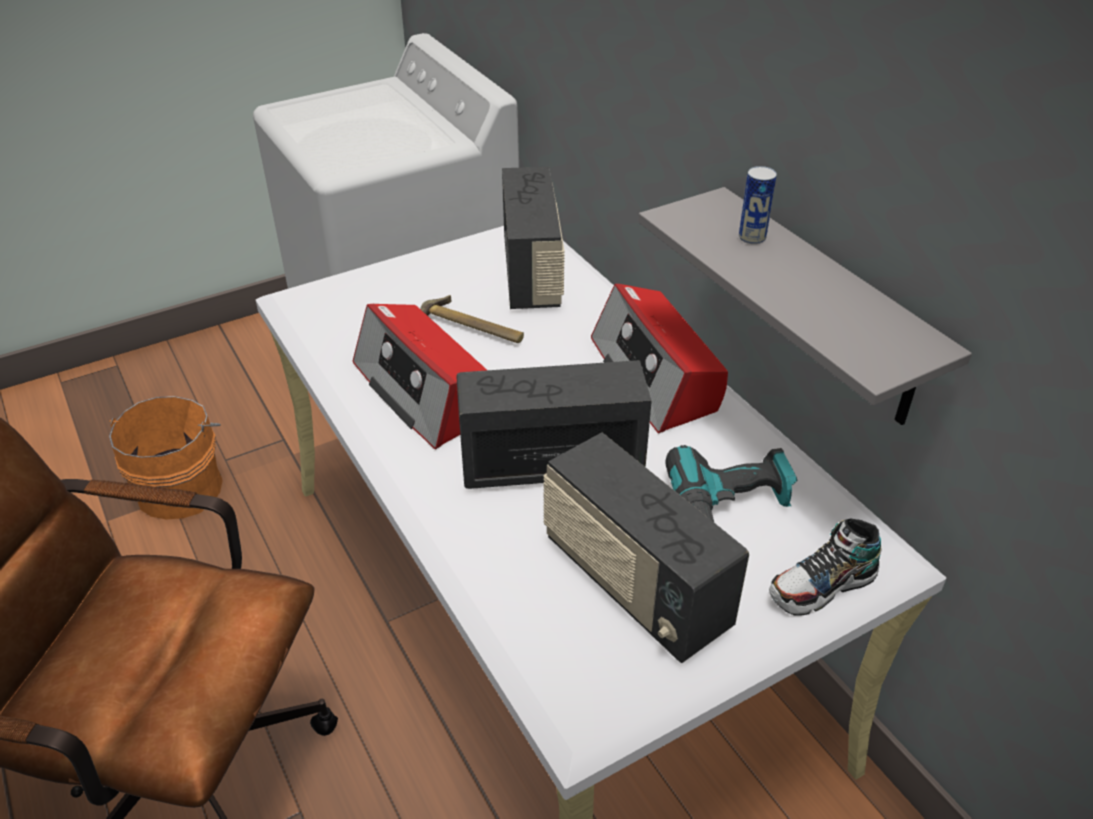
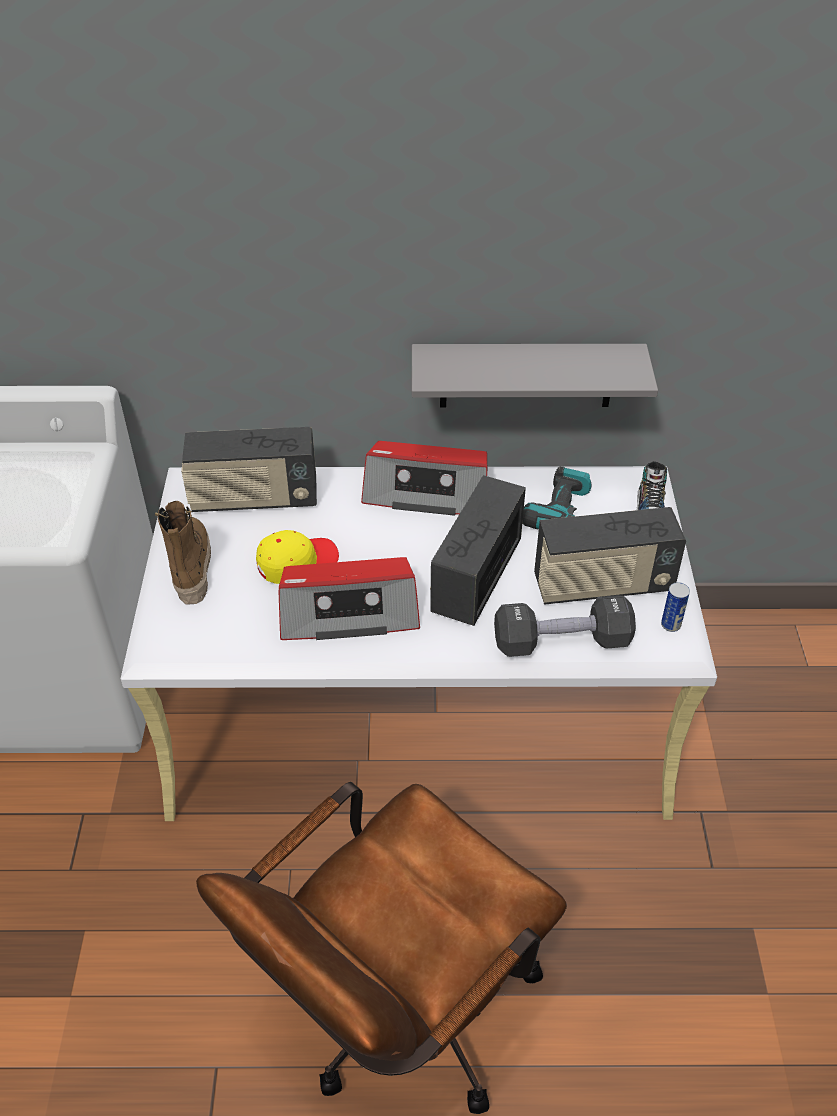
camera: 60 degrees left, 5 degrees up
(182, 487) = (77, 916): orange bucket -> none
(409, 275) = (190, 568): none -> boot
(468, 331) = (296, 562): hammer -> yellow cap
(501, 580) = (562, 642): none -> black dumbbell
(532, 272) = (254, 499): radio -> radio turned 150 degrees clockwise
(752, 237) = (482, 360): can -> can (670, 625)

